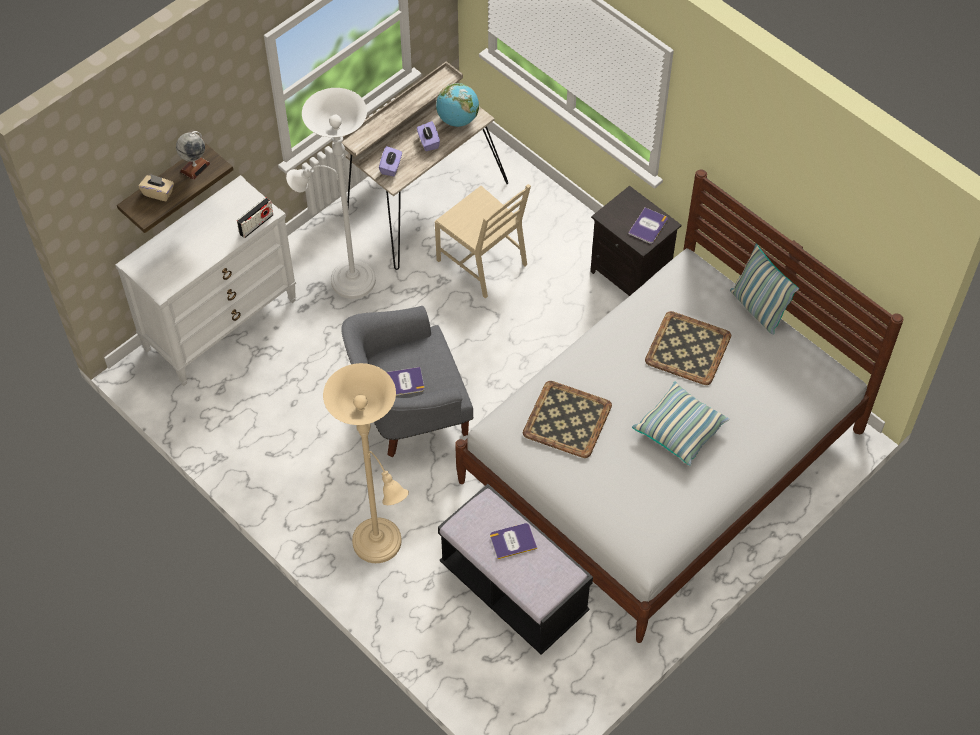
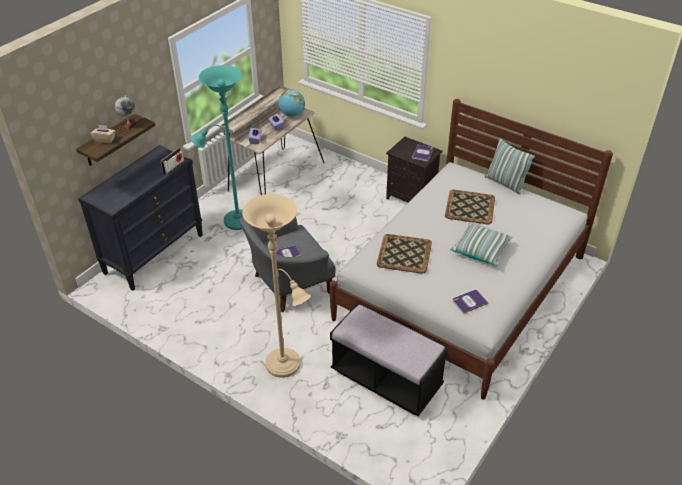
camera: 10 degrees left, 15 degrees down
(221, 324) = (154, 253): white dresser -> black dresser
(347, 280) = (234, 221): white floor lamp -> turquoise floor lamp
(483, 262) = (318, 202): beige chair -> none
(513, 541) = (386, 332): book -> book (469, 302)

